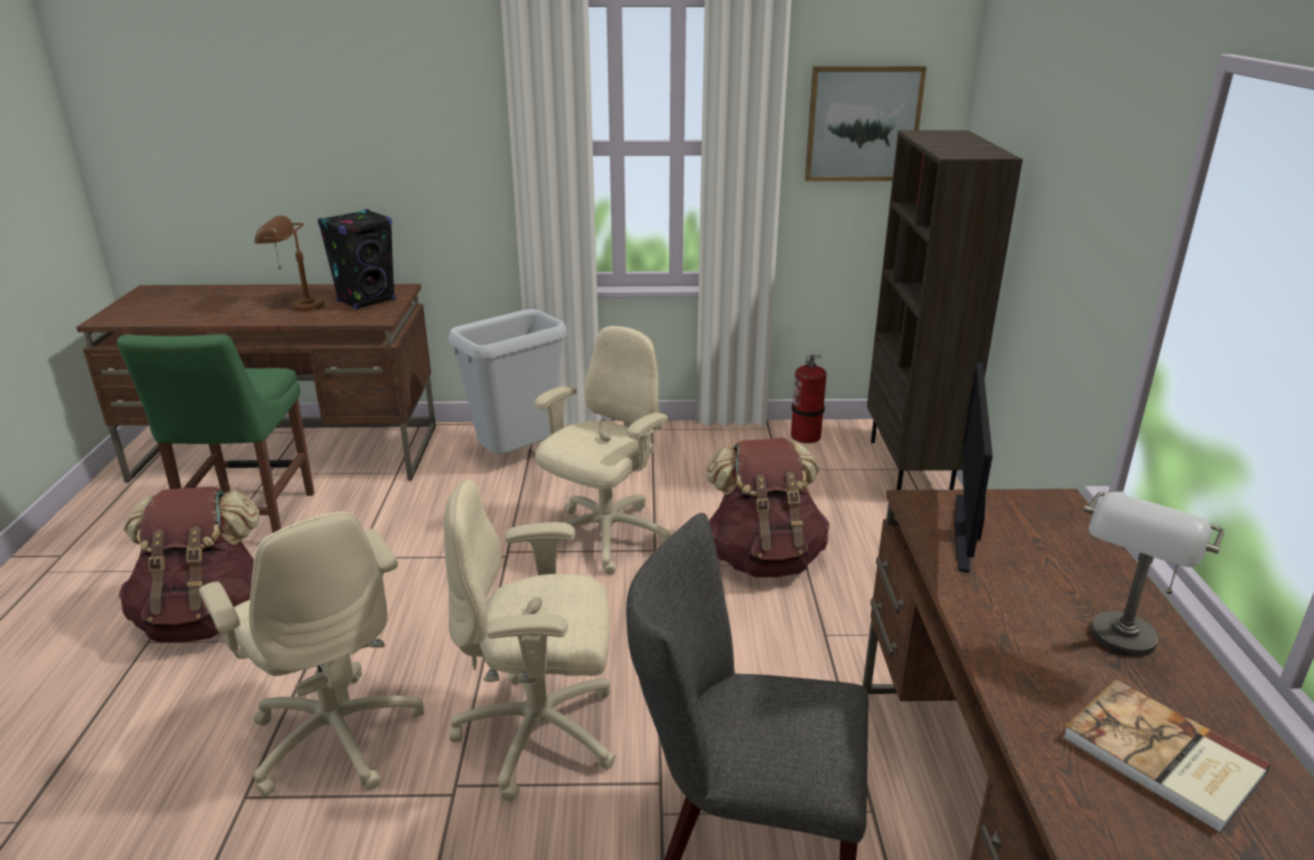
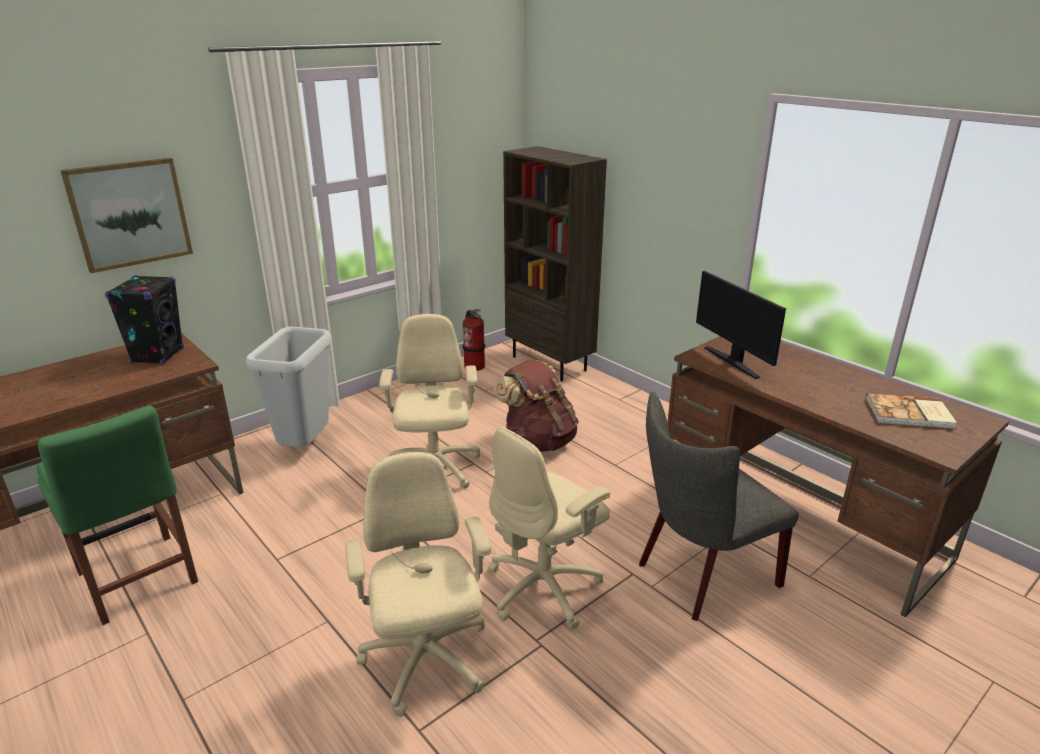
camera: 40 degrees left, 0 degrees up
(206, 618) = (210, 657): brown backpack -> none
(296, 307) = (97, 378): brown table lamp -> none
(336, 734) = (426, 661): beige office chair -> beige office chair turned 120 degrees counterclockwise
(862, 124) = (472, 149): picture -> picture (130, 214)
(1119, 649) = (845, 383): grey table lamp -> none

